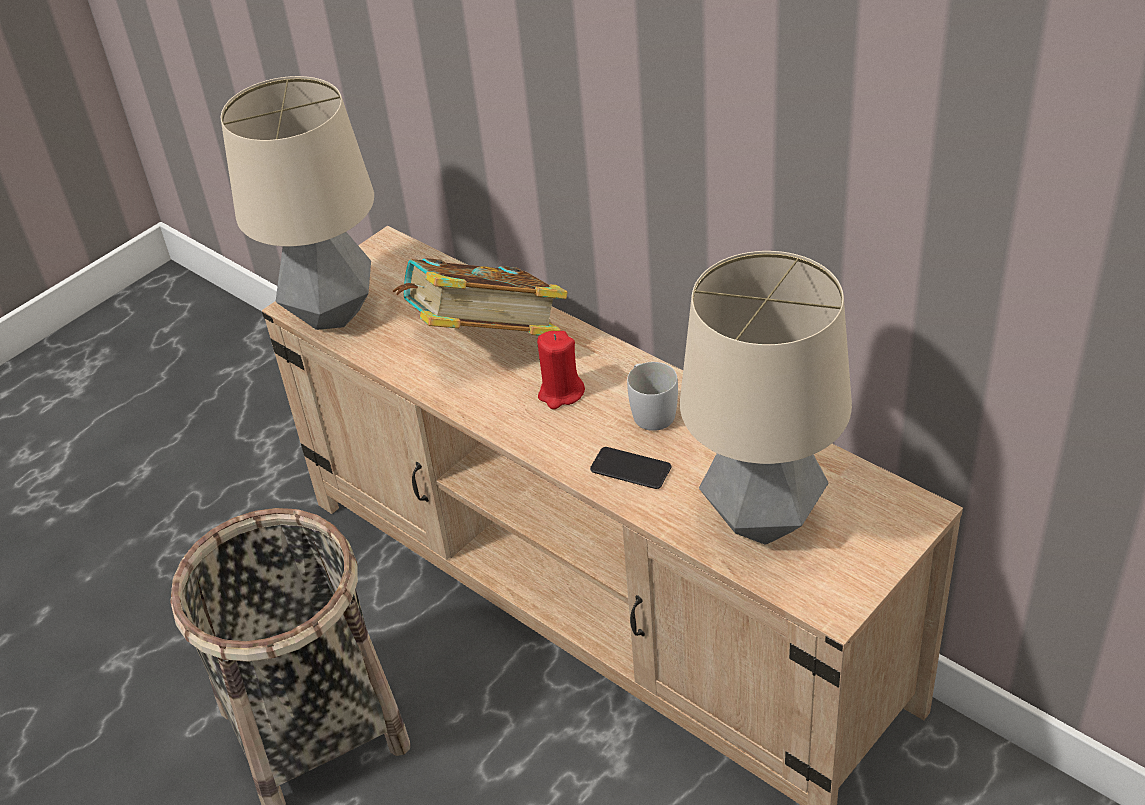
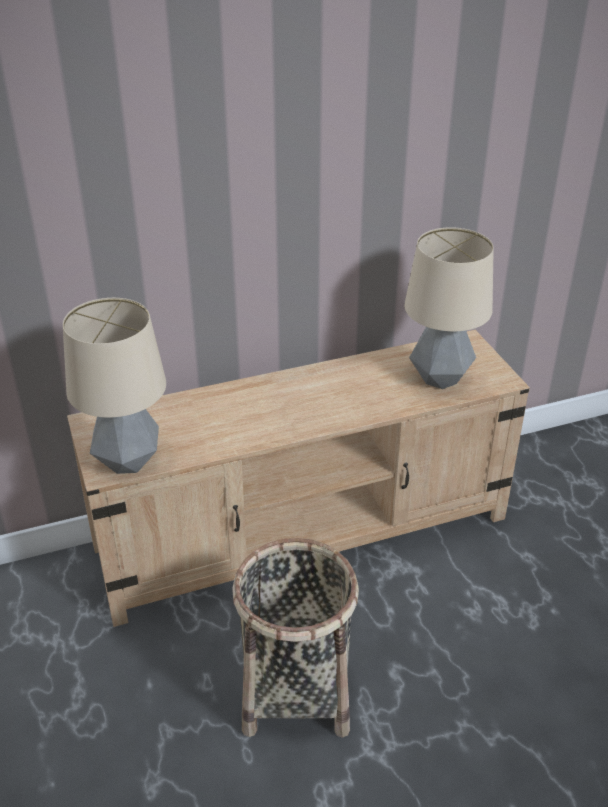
camera: 65 degrees left, 5 degrees down
(486, 343) = (225, 414): book -> none
(560, 393) = (294, 404): red candle -> none
(630, 469) = (372, 402): phone -> none
(650, 411) = (336, 382): white mug -> none

